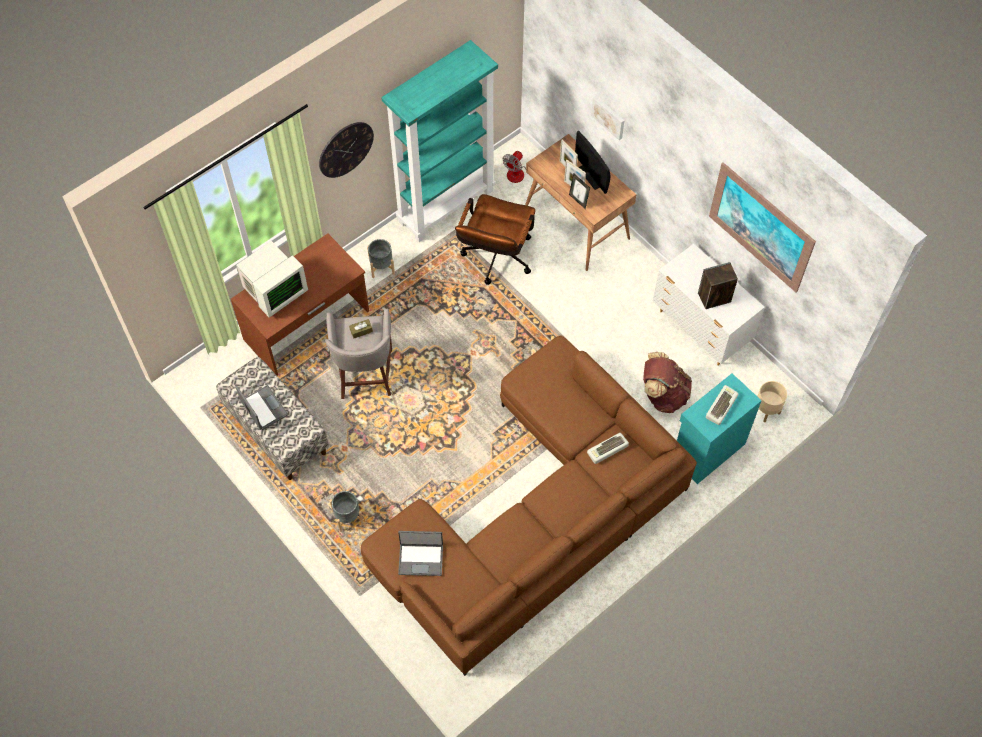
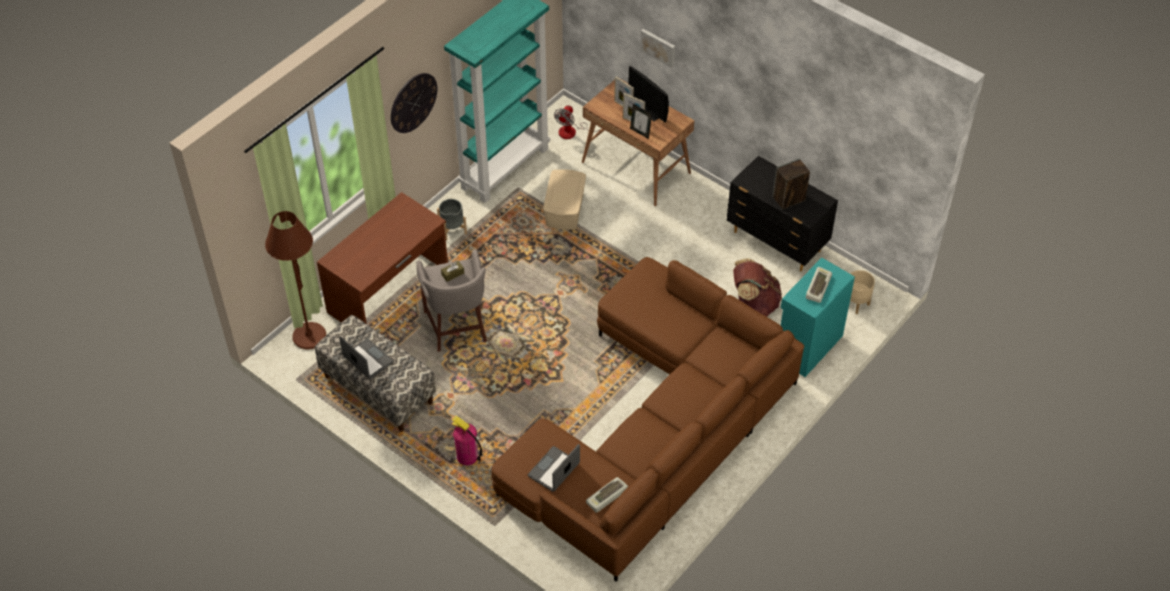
camera: 10 degrees left, 10 degrees down
(222, 363) = (309, 336): none -> brown floor lamp
(274, 292) = (359, 250): monitor -> none
(347, 517) = (467, 456): grey planter -> fire extinguisher
(421, 559) = (554, 470): laptop -> laptop turned 135 degrees clockwise
(496, 260) = (564, 209): brown office chair -> beige storage box
(607, 450) = (715, 348): keyboard -> keyboard (607, 497)
(700, 329) = (777, 242): white dresser -> black dresser
(760, 227) = (824, 115): picture -> none

